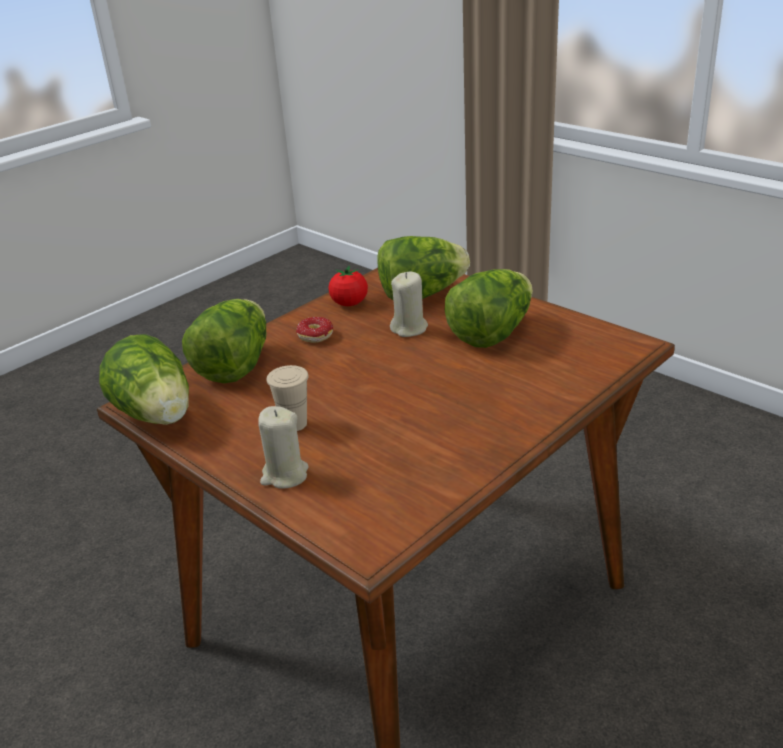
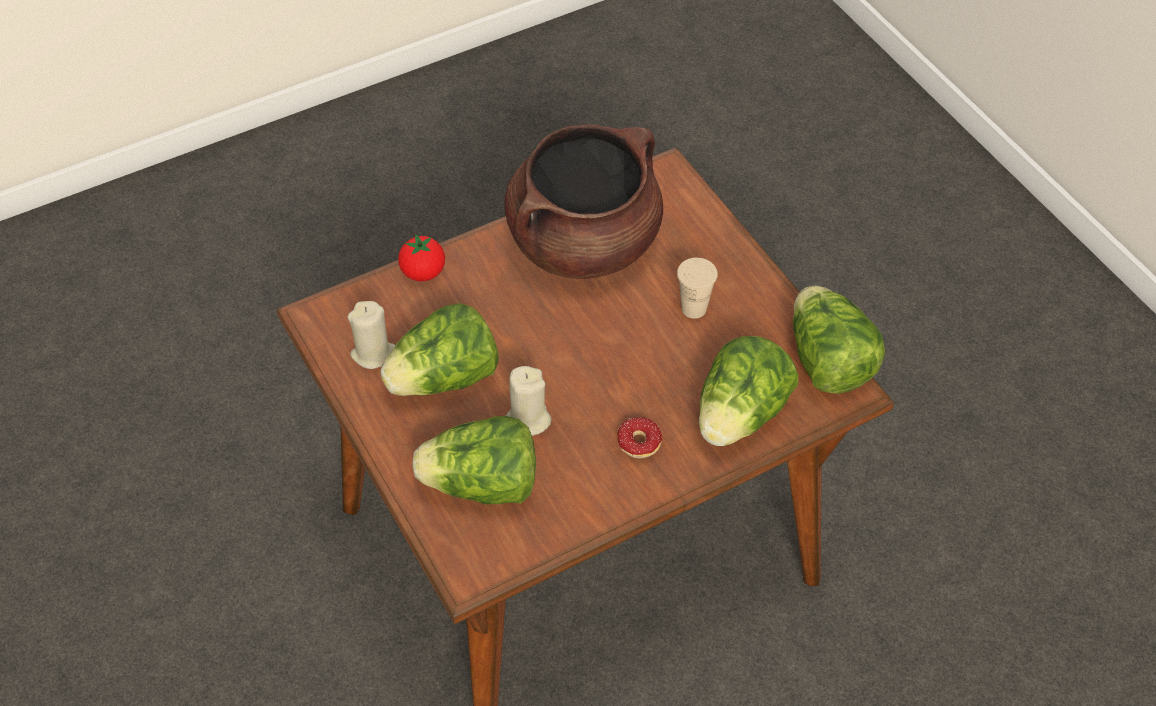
camera: 165 degrees left, 20 degrees up
(284, 475) = (714, 252): beige candle -> beige candle (374, 353)
(349, 303) = (578, 499): tomato -> tomato (423, 272)
(430, 449) = (584, 243): none -> brown cooking pot

